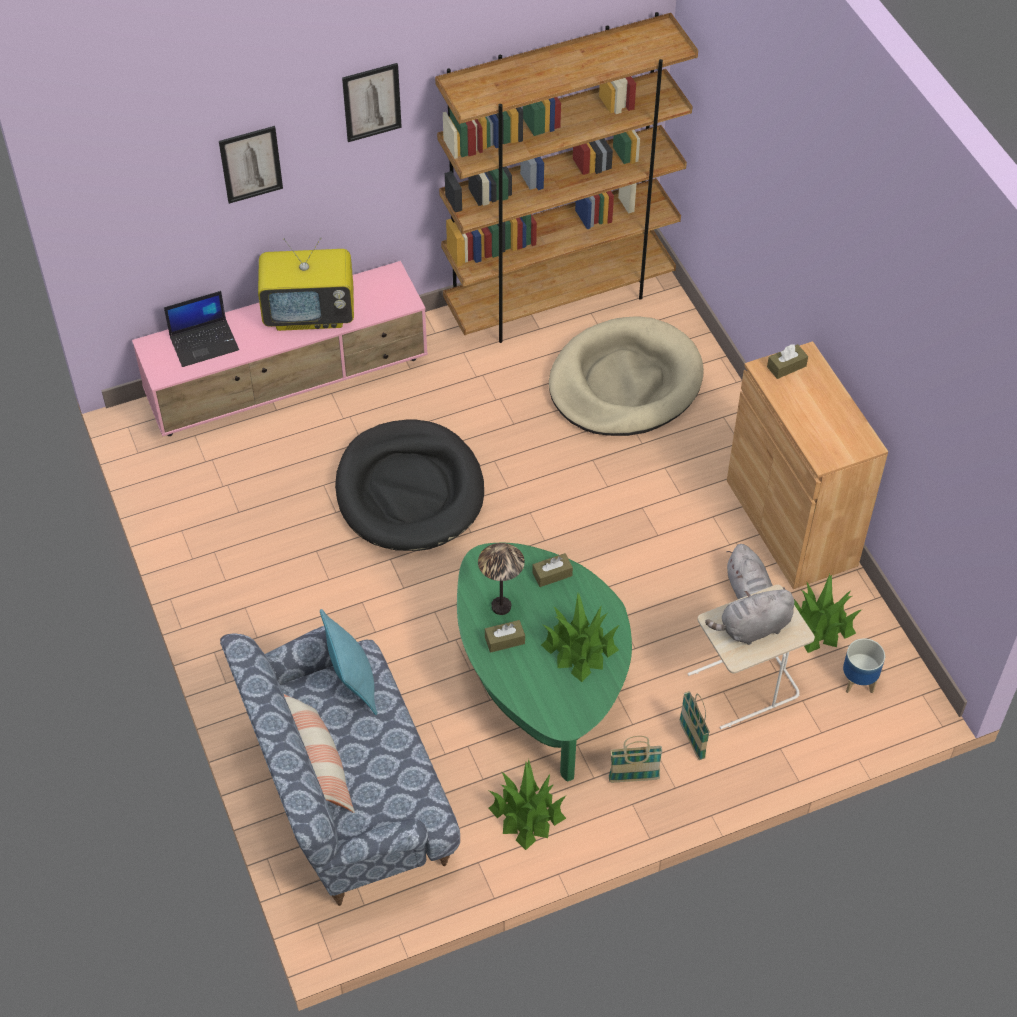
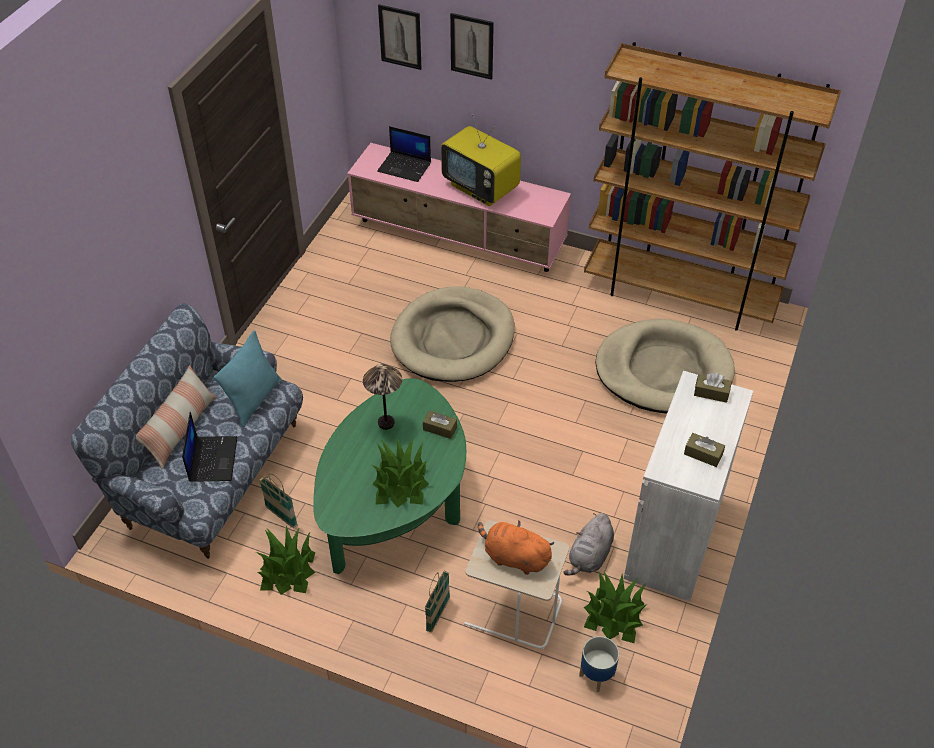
camera: 45 degrees right, 5 degrees down
(372, 102) = (570, 41): picture -> picture (400, 37)
(387, 764) = (212, 458): none -> laptop
(409, 490) = (453, 338): black dog bed -> beige dog bed
(504, 640) = (363, 443): brown tissue box -> brown tissue box (703, 454)
(633, 778) = (373, 606): basket -> basket (281, 516)
(752, 628) = (514, 557): grey plush toy -> orange plush toy
(791, 522) = (674, 536): brown cabinet -> white cabinet

